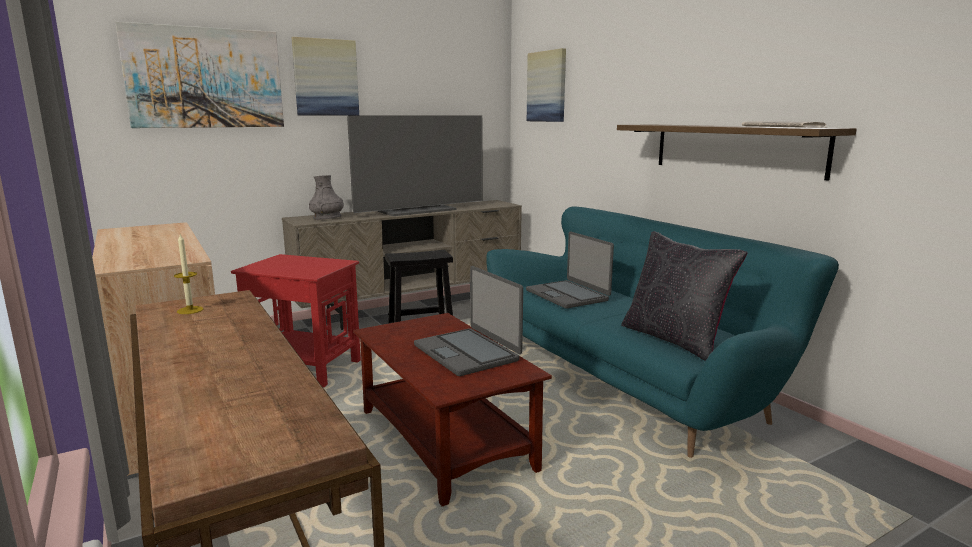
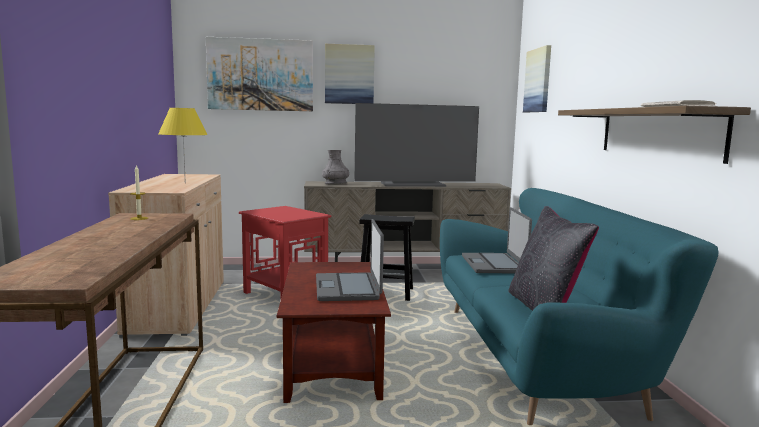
camera: 25 degrees right, 5 degrees down
(171, 243) = (184, 183): none -> yellow table lamp

